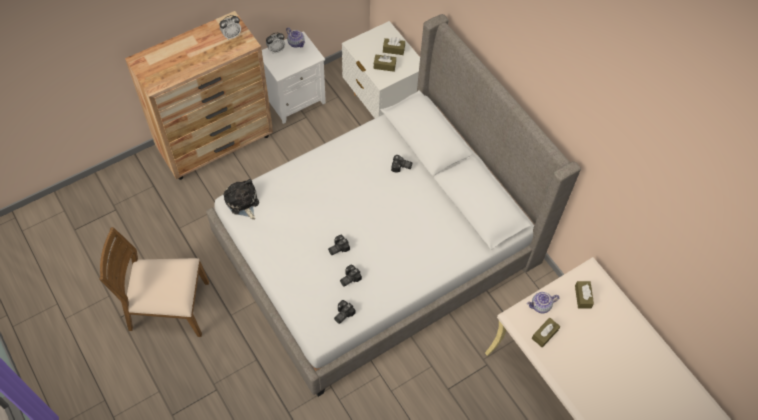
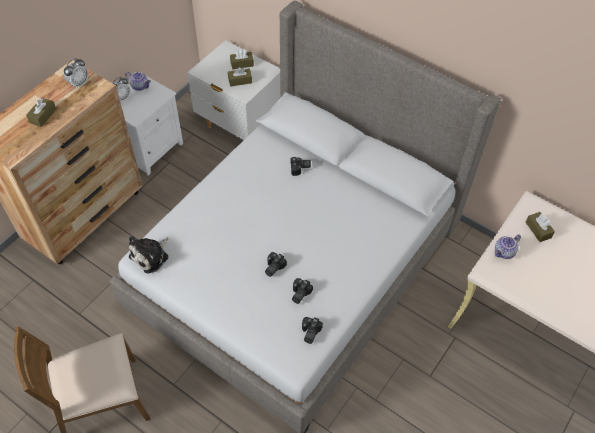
camera: 20 degrees left, 5 degrees down
(242, 202) = (151, 256): plush toy -> plush toy turned 90 degrees counterclockwise
(544, 334) = (522, 278): brown tissue box -> brown tissue box (43, 116)

